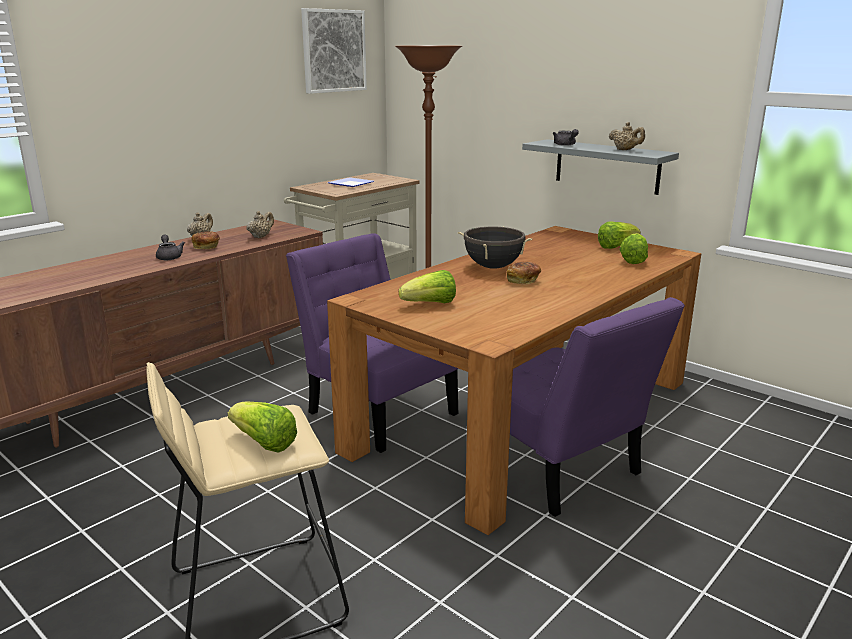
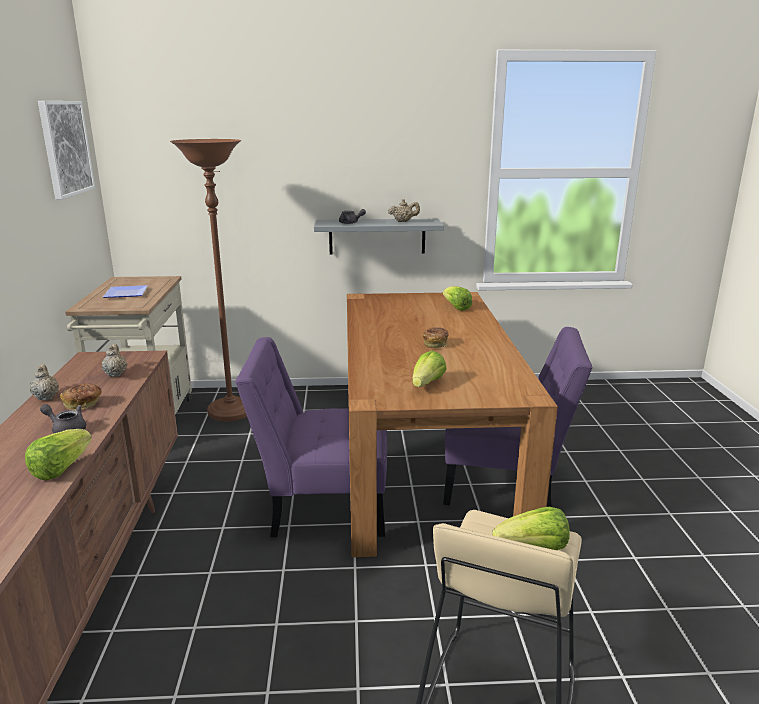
camera: 45 degrees left, 0 degrees up
(493, 267) = (390, 339): black cooking pot -> none
(616, 247) = (424, 300): lettuce -> lettuce (61, 468)

